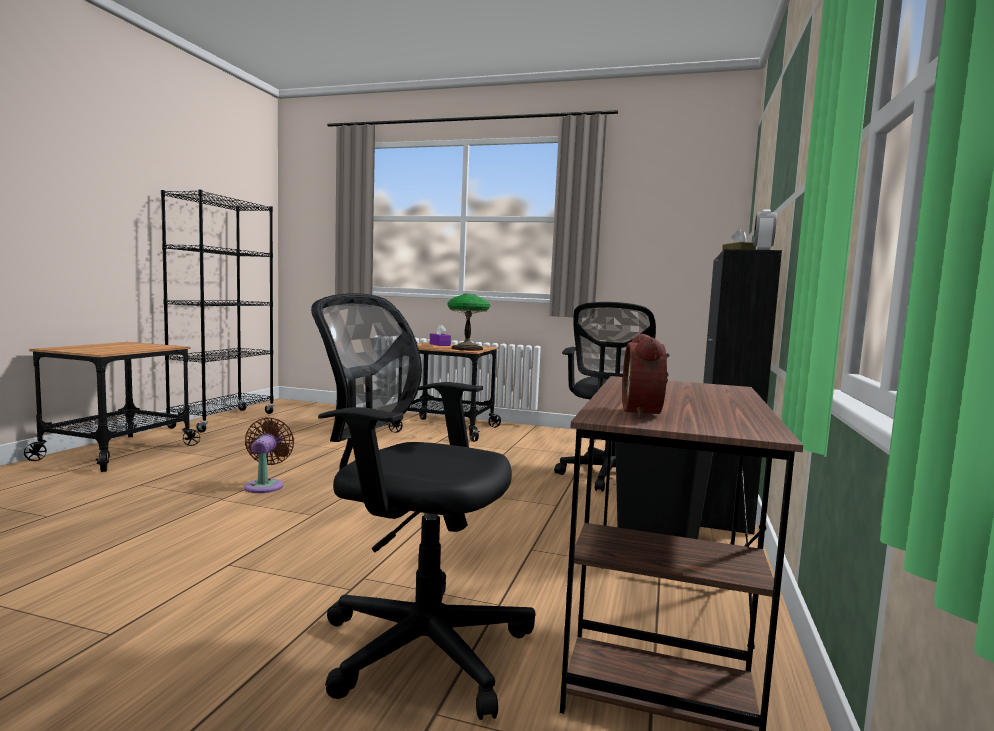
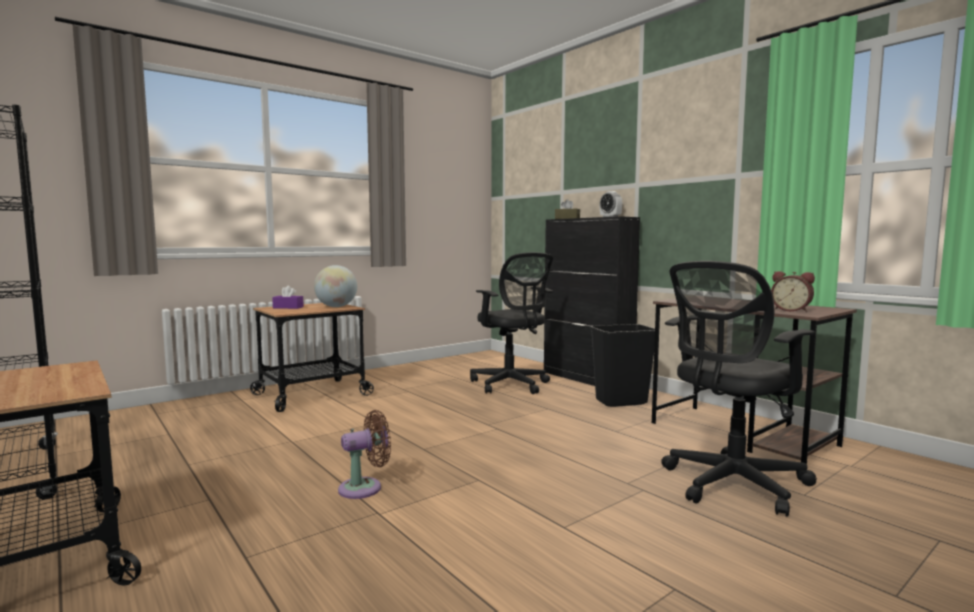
camera: 55 degrees left, 0 degrees up
(265, 485) = (365, 488): brown fan -> brown fan turned 120 degrees clockwise
(466, 349) = (336, 307): table lamp -> globe

